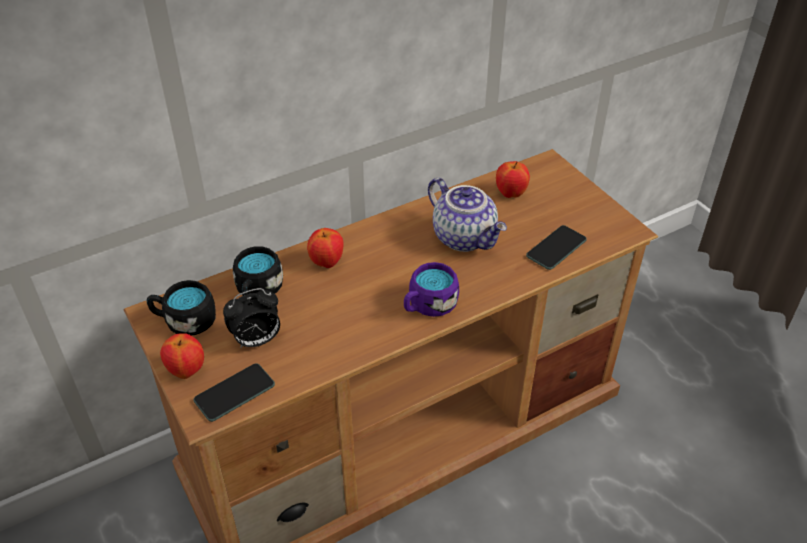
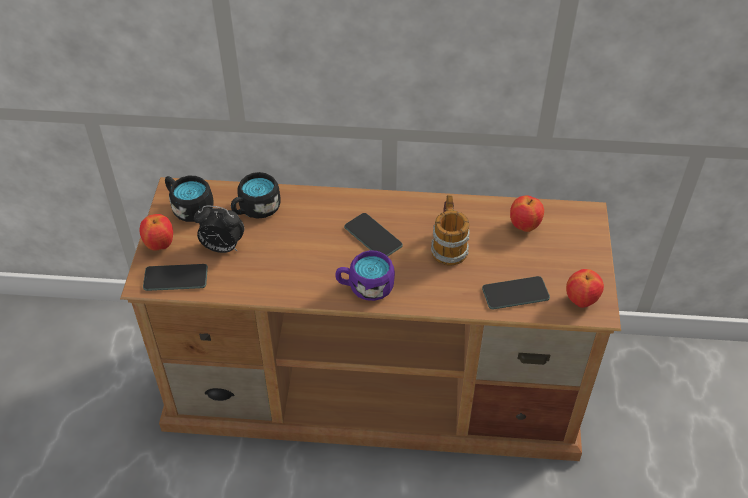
camera: 35 degrees right, 5 degrees up
(326, 263) = (323, 212): apple -> apple (581, 300)
(393, 261) = (373, 236): none -> phone
(465, 237) = (448, 245): teapot -> mug

